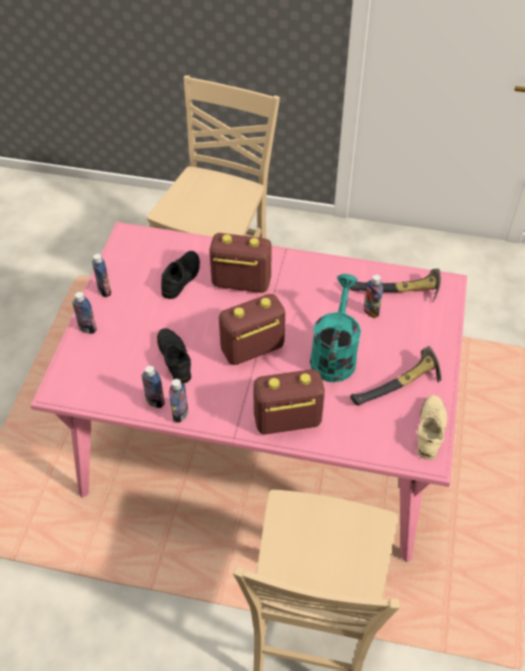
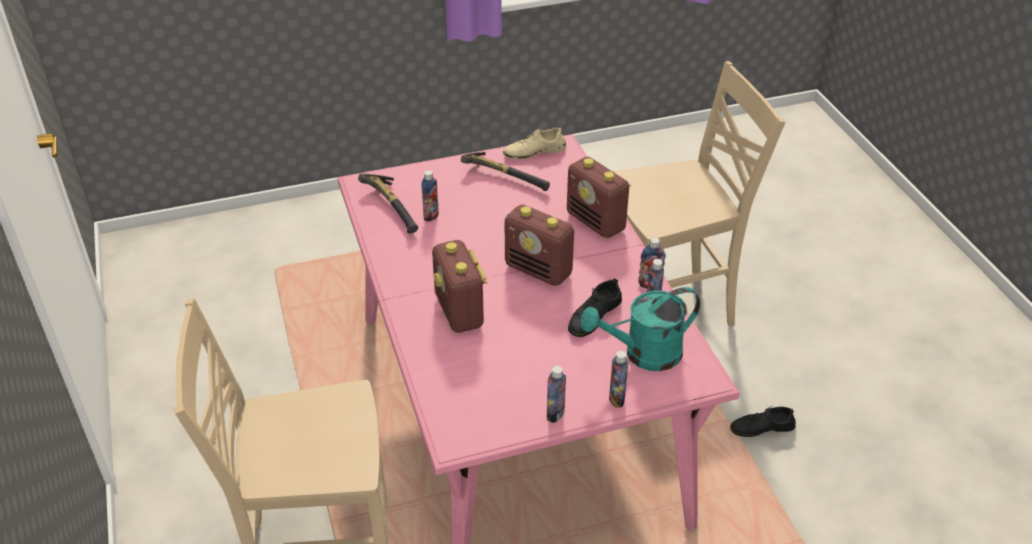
camera: 120 degrees left, 10 degrees down
(181, 277) = (486, 360): black shoe -> black shoe (762, 427)
(334, 354) = (501, 221): turquoise watering can -> turquoise watering can (643, 354)

